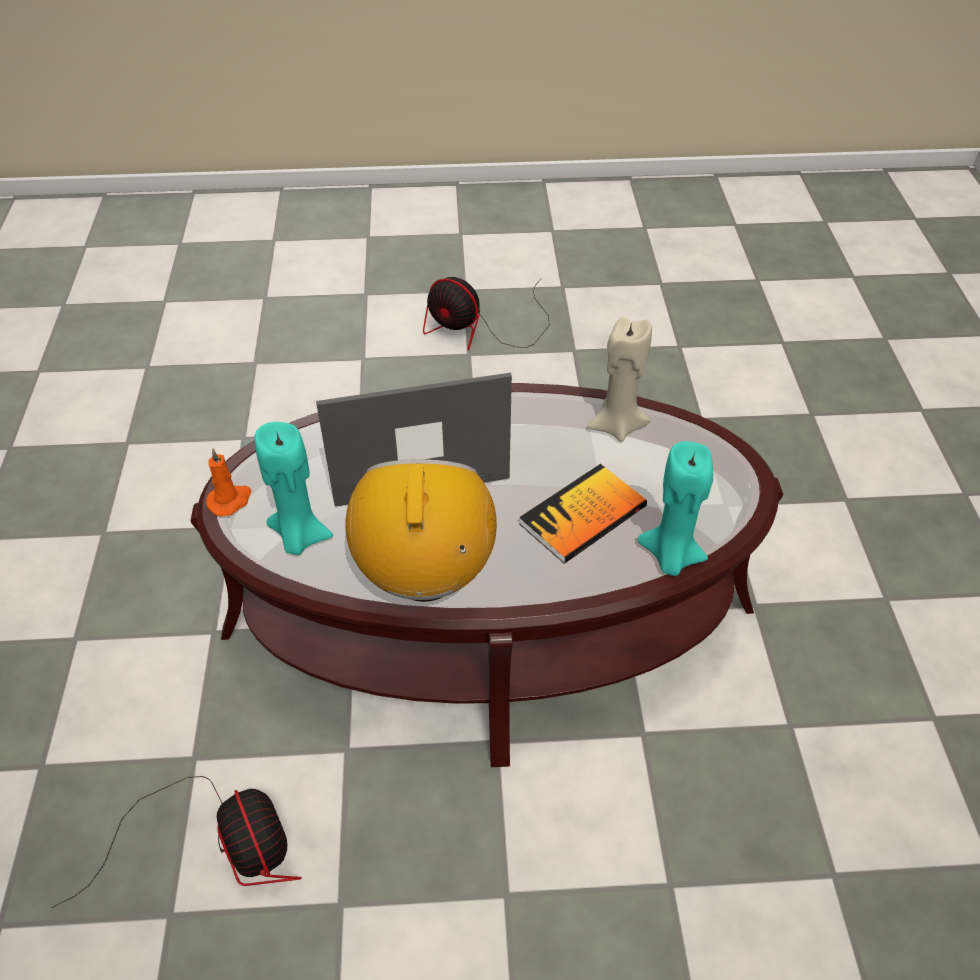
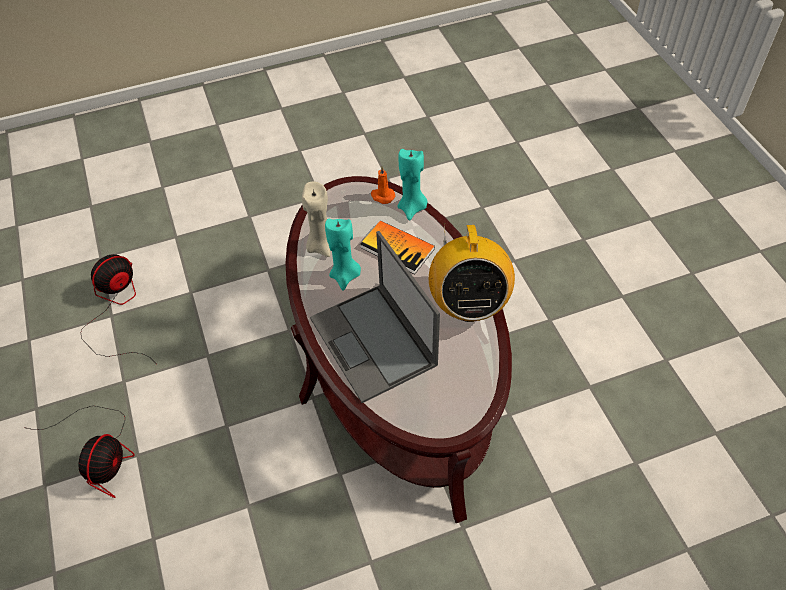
camera: 105 degrees left, 5 degrees up
(221, 845) = (590, 454): fan -> fan (117, 310)
(230, 500) = (455, 426): orange candle -> orange candle (382, 196)
(299, 537) = (468, 375): turquoise candle -> turquoise candle (345, 276)
(425, 575) = (468, 305): radio -> radio turned 75 degrees counterclockwise

